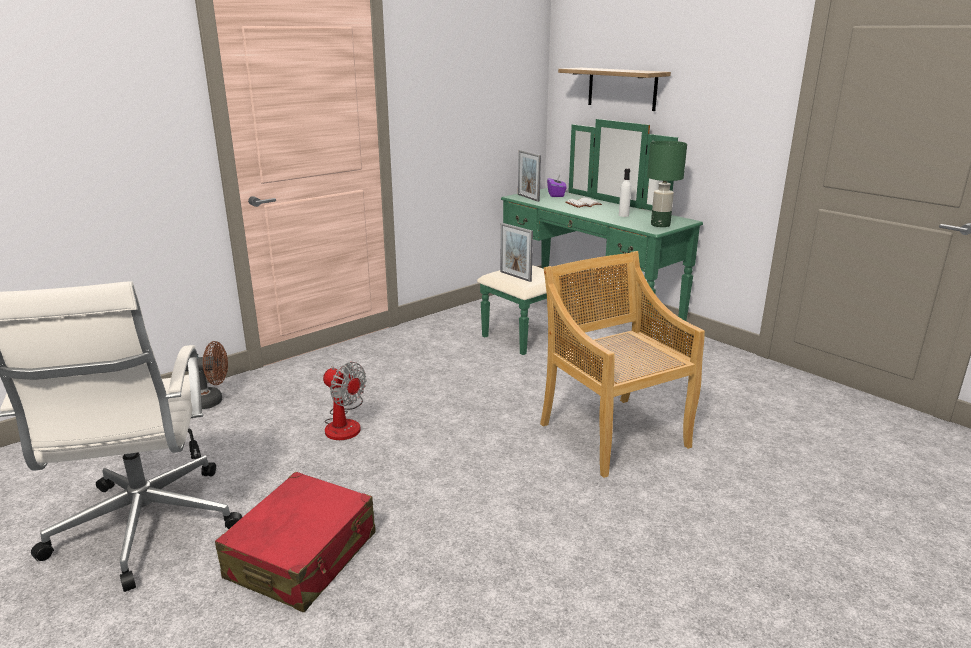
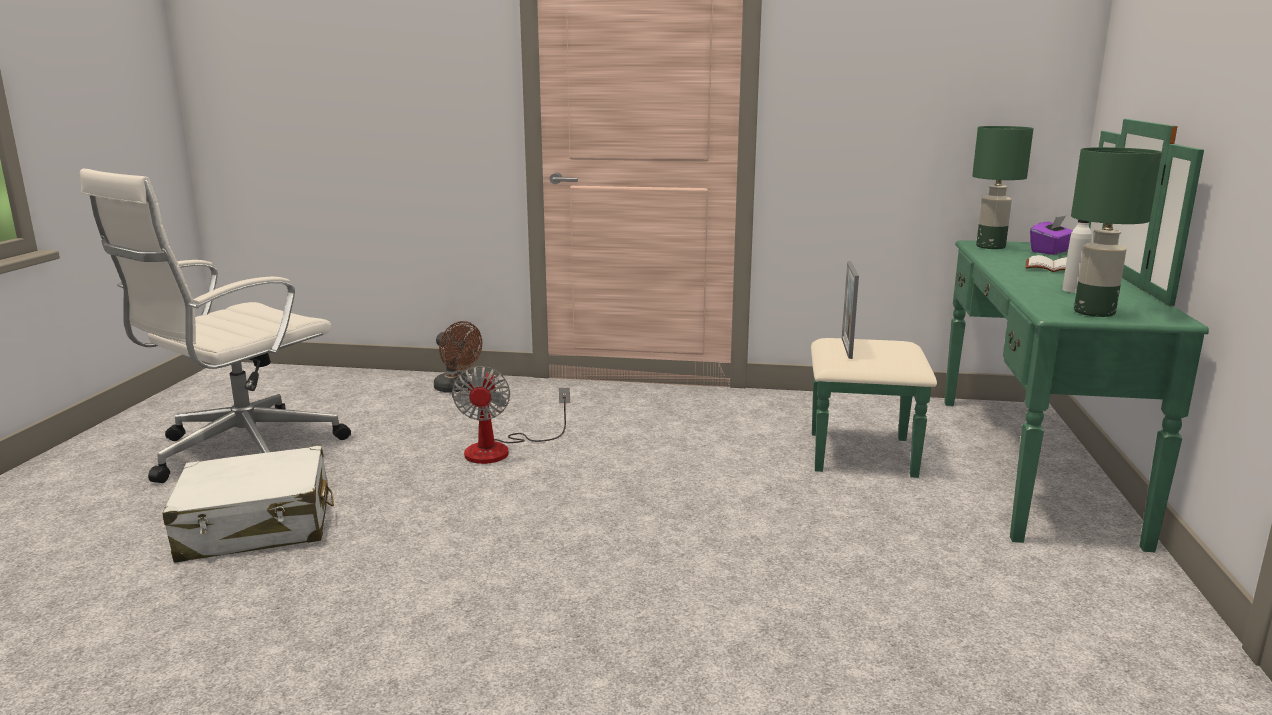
camera: 50 degrees right, 5 degrees down
(302, 556) = (257, 526): red suitcase -> white suitcase
(528, 198) = (991, 247): picture frame -> green table lamp
(612, 434) = (720, 603): beige chair -> none
(622, 88) = (1165, 60): shelf -> none

